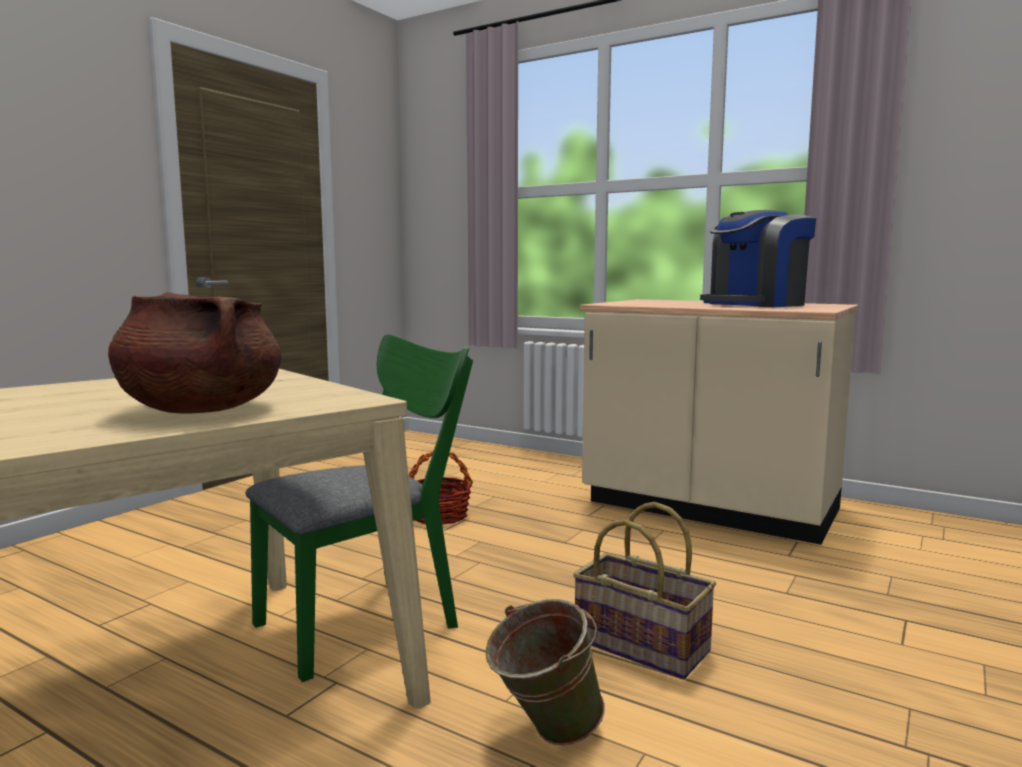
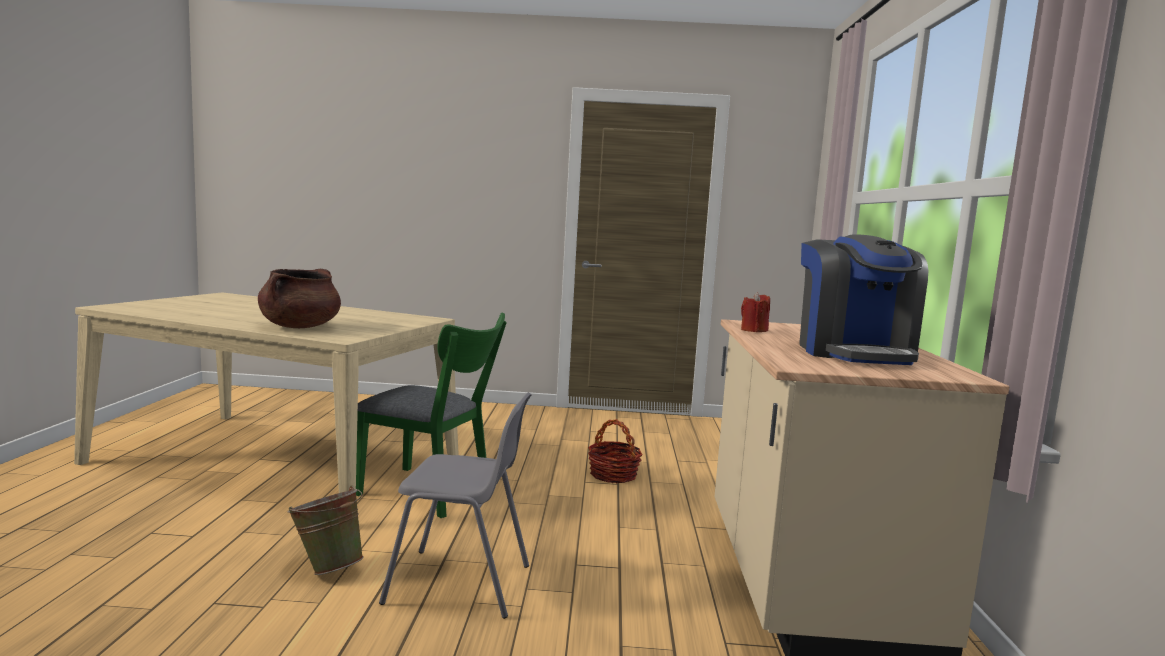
camera: 60 degrees right, 0 degrees up
(643, 645) = (460, 584): basket -> grey chair
(649, 305) = (754, 330): none -> red candle
(755, 305) = (854, 353): coffee machine -> coffee machine turned 120 degrees counterclockwise

